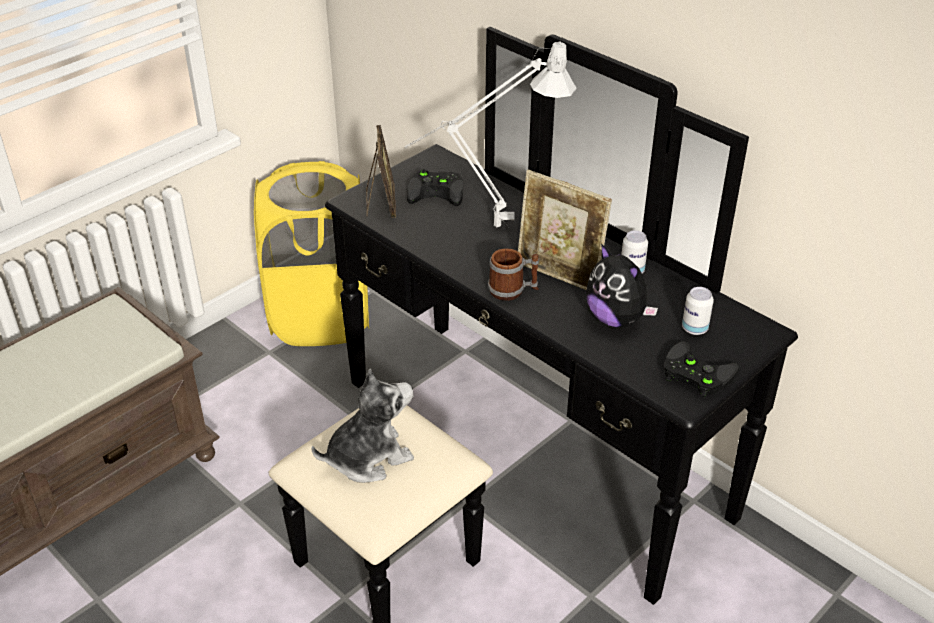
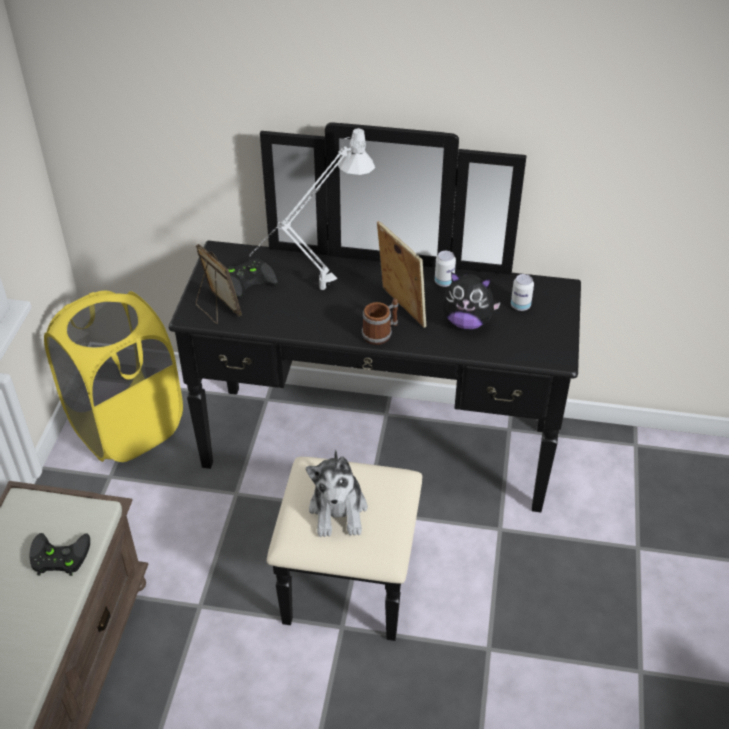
camera: 35 degrees left, 5 degrees up
(368, 457) = (338, 510): plush toy -> plush toy turned 150 degrees clockwise
(559, 276) = (400, 308): picture frame -> picture frame turned 120 degrees counterclockwise
(694, 373) = (548, 337): black game controller -> black game controller (57, 557)

